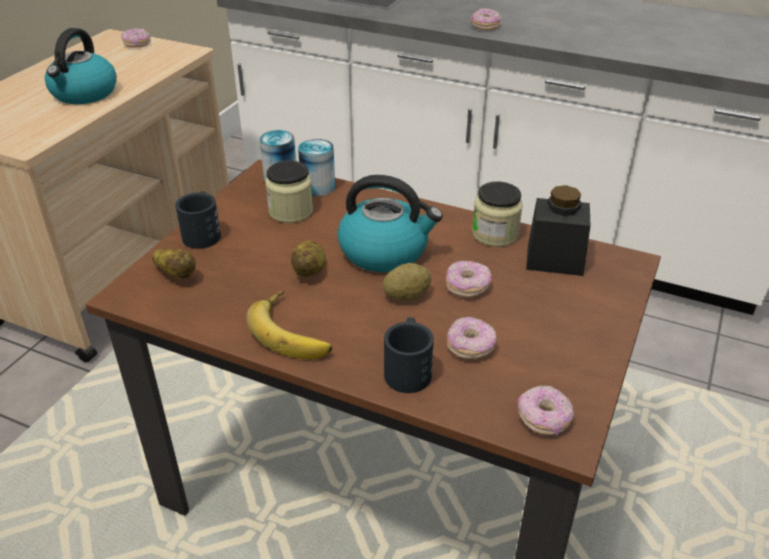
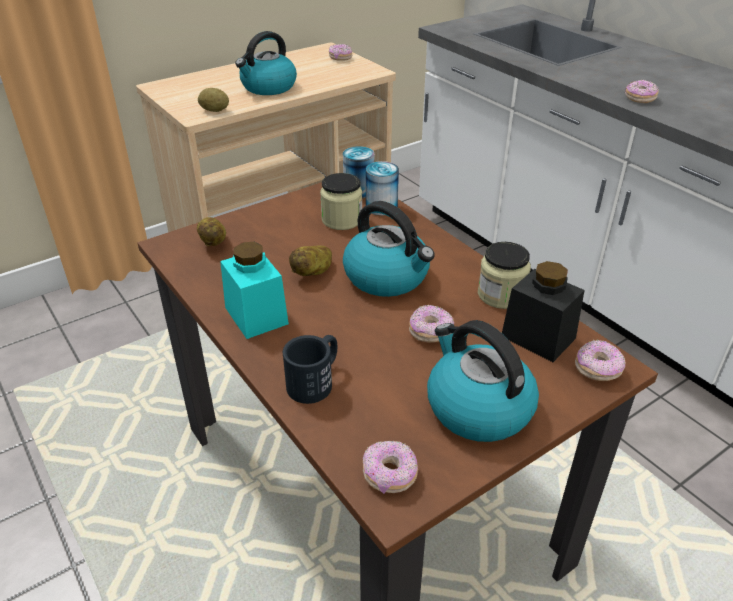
camera: 30 degrees right, 0 degrees up
(203, 232) = (261, 216): black mug -> none
(294, 331) = (256, 315): banana -> turquoise jar
(406, 296) = (370, 320): potato -> potato (214, 110)
(470, 347) = (384, 385): donut -> donut (598, 369)
(560, 335) = (477, 407): none -> kettle

